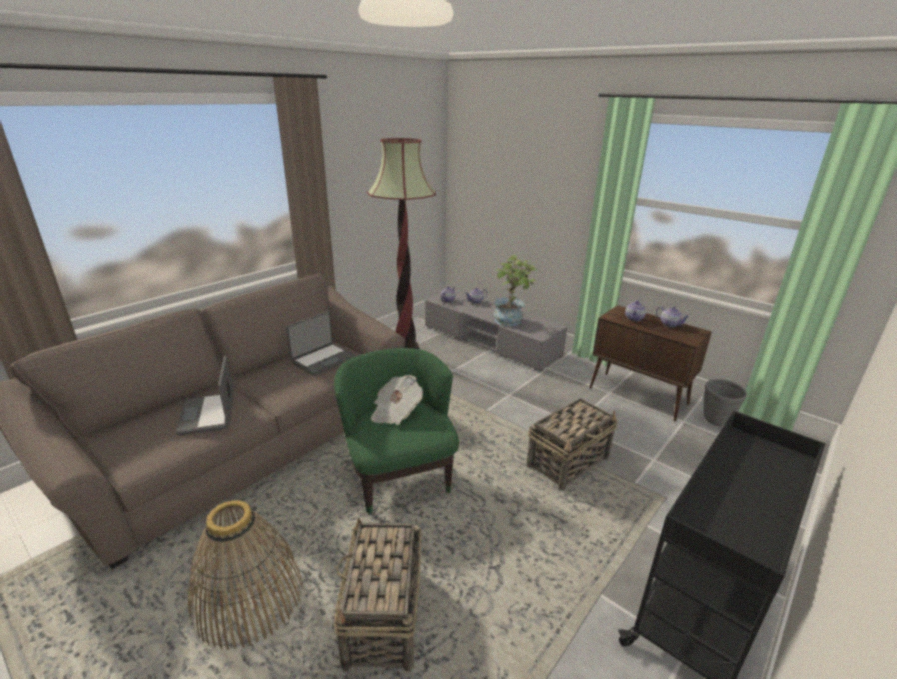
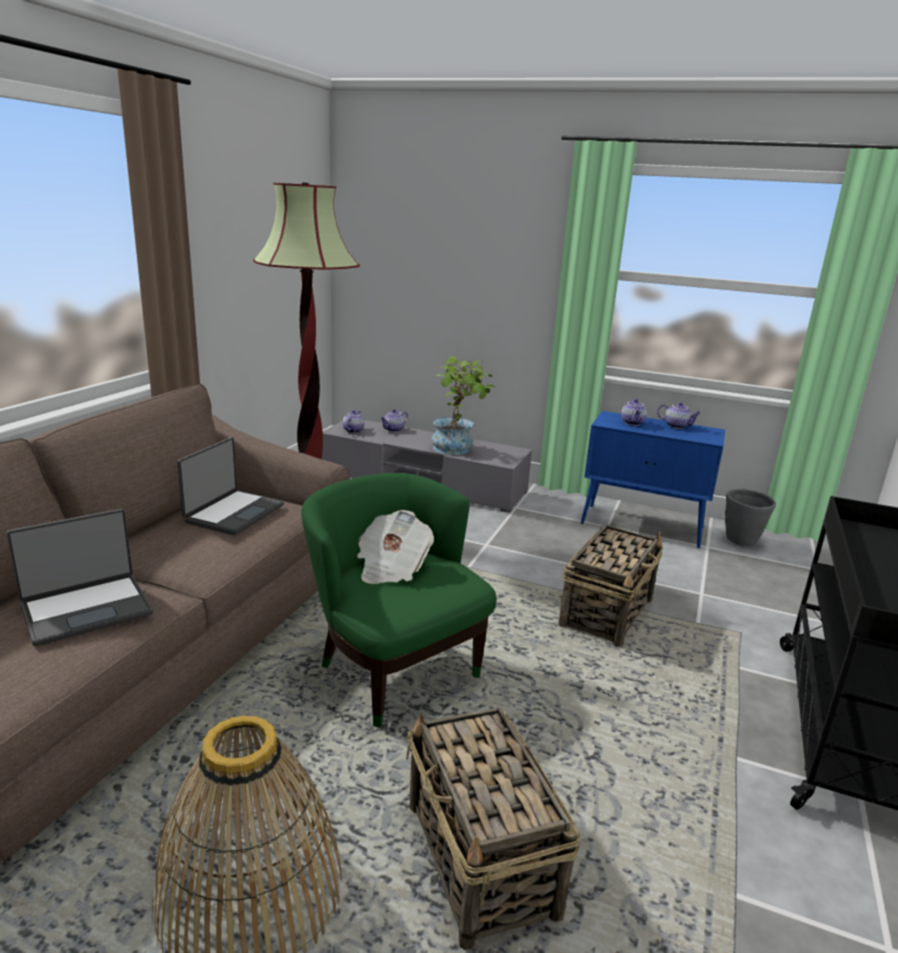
camera: 20 degrees left, 5 degrees down
(209, 414) = (87, 609): laptop -> laptop turned 90 degrees counterclockwise
(639, 396) = (643, 526): brown cabinet -> blue cabinet

